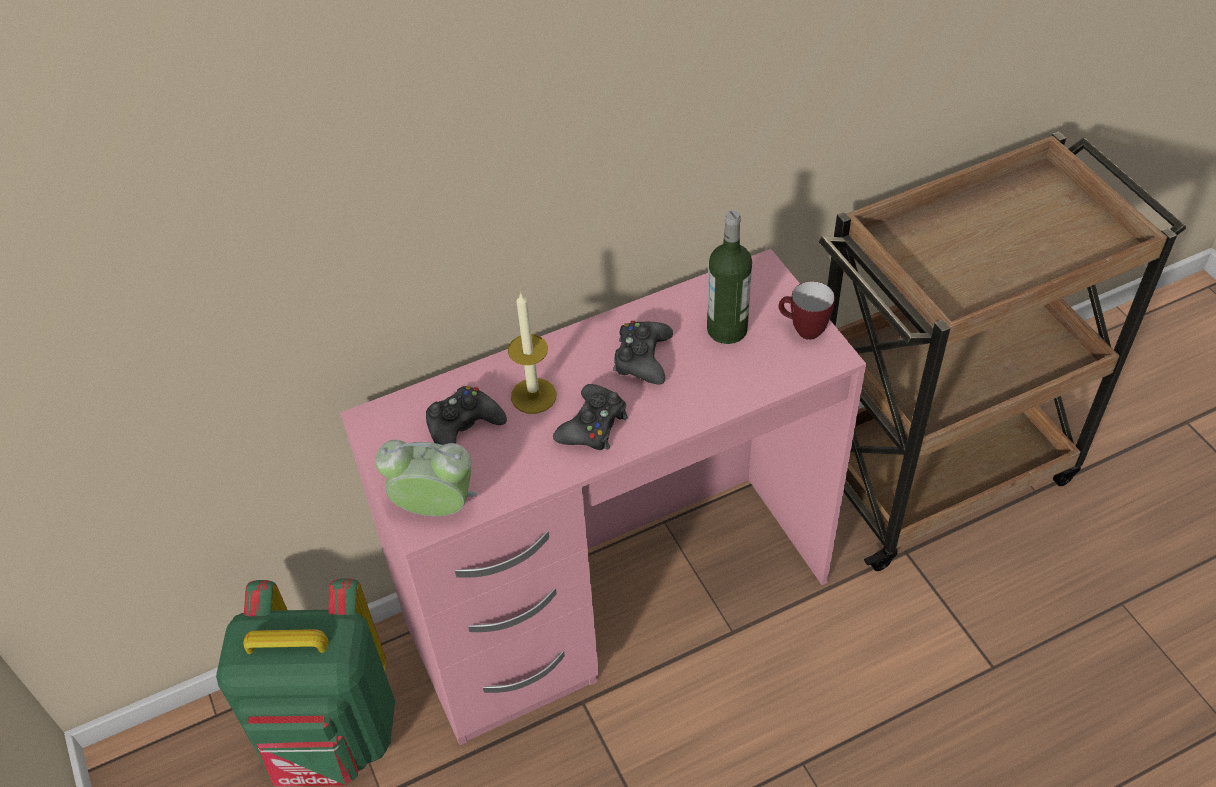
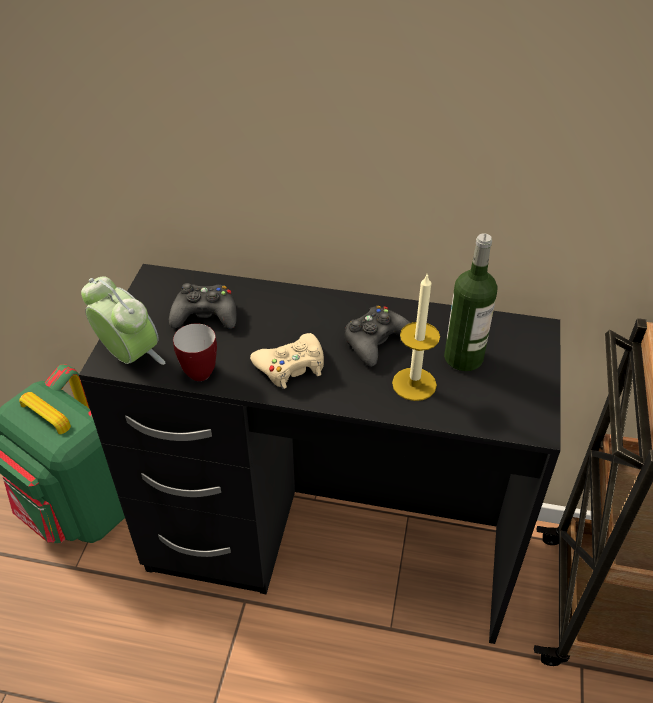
camera: 35 degrees right, 5 degrees down
(533, 396) = (272, 322): candle -> candle (414, 384)
(593, 426) = (291, 367): black game controller -> beige game controller
(617, 601) = (328, 548): pink desk -> black desk
(802, 330) = (527, 393): mug -> mug (197, 370)

